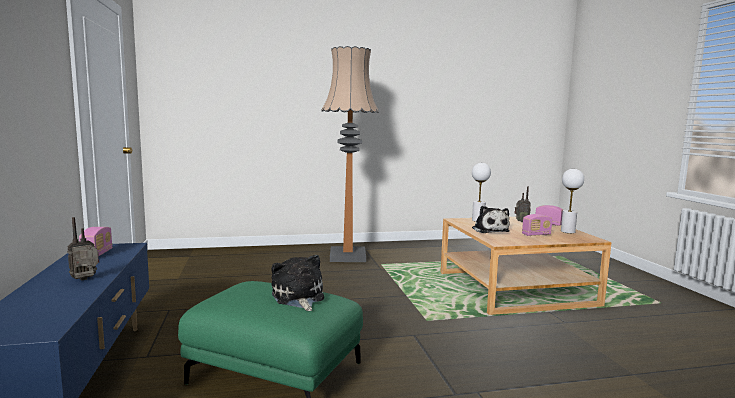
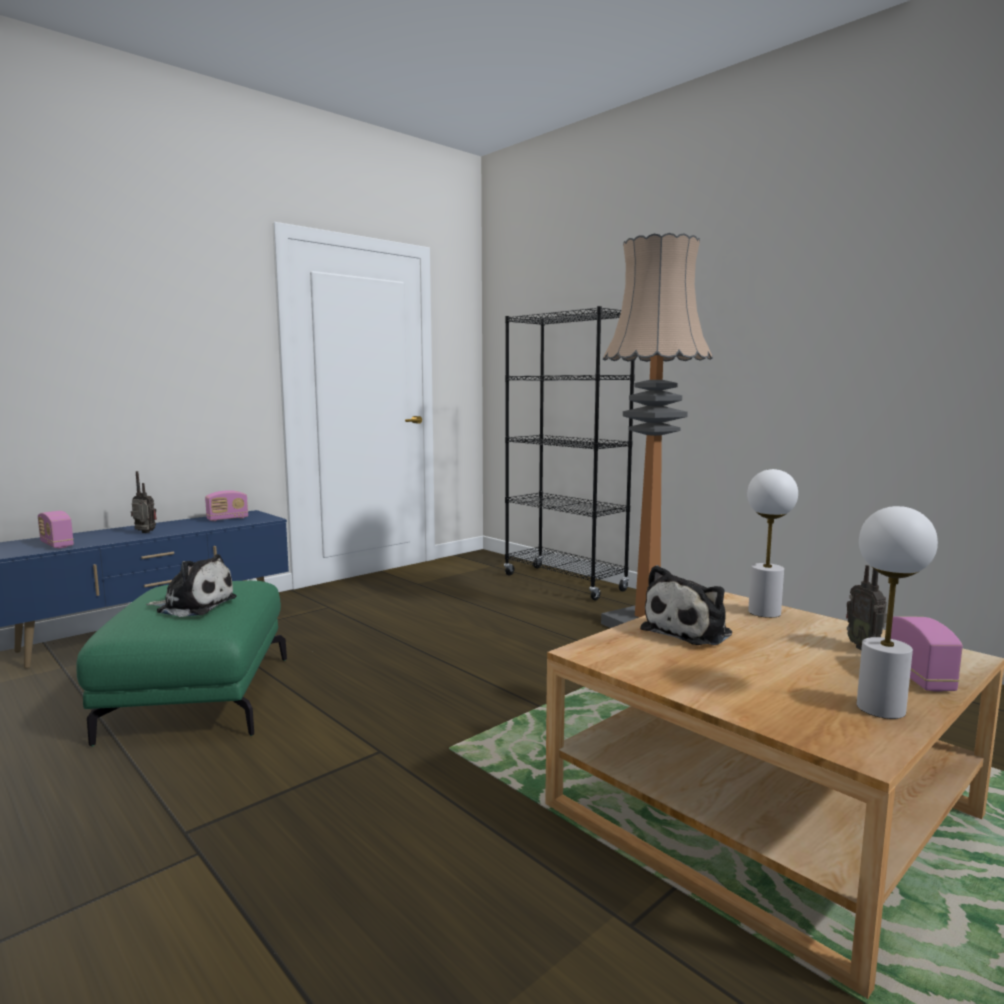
camera: 60 degrees right, 0 degrees up
(258, 251) = (564, 583): none -> black bookcase
(298, 297) = (193, 605): plush toy -> plush toy turned 60 degrees clockwise
(536, 235) = (745, 676): radio -> radio (57, 545)

